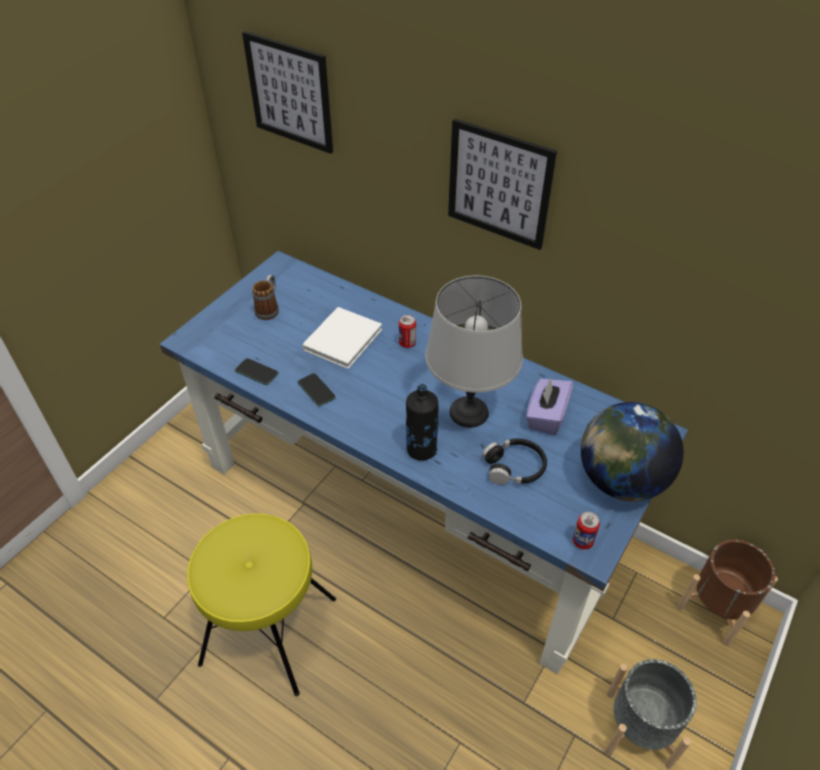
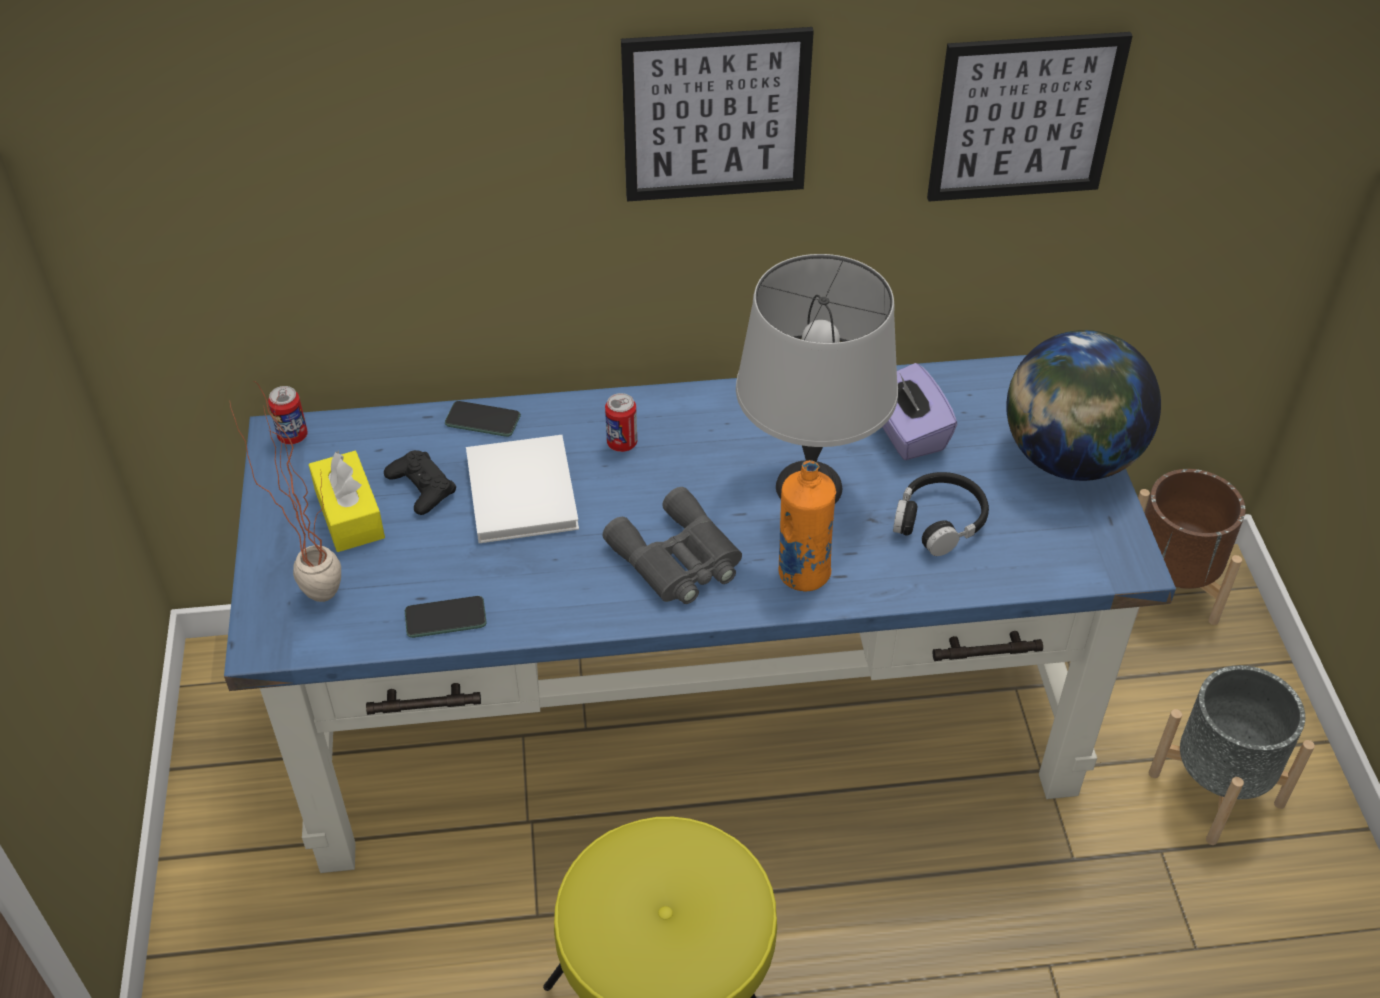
camera: 40 degrees left, 0 degrees up
(226, 329) = (315, 585): none -> potted plant
(269, 309) = (349, 514): mug -> yellow tissue box
(290, 93) = (253, 110): picture -> picture (1025, 117)
(307, 314) = (421, 487): none -> black game controller
(316, 390) = (568, 587): phone -> phone (483, 420)
(373, 408) = (678, 560): none -> grey binoculars
(421, 449) = (803, 573): black bottle -> orange bottle
(582, 541) = (1104, 557): can -> can (293, 436)

